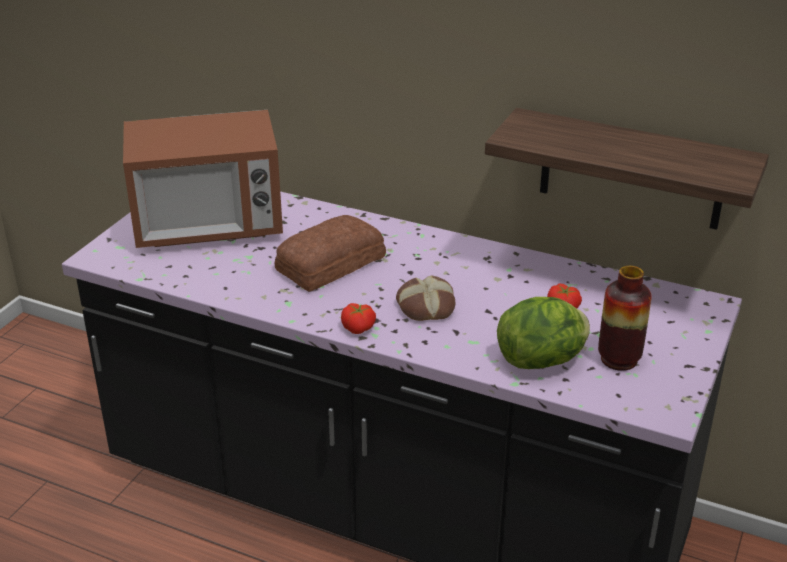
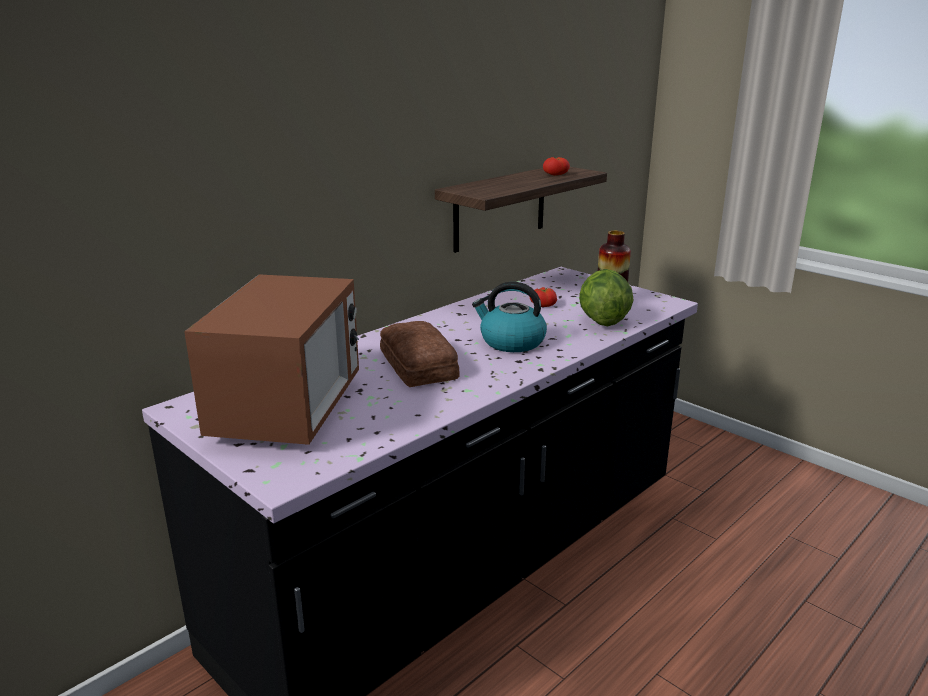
camera: 70 degrees left, 10 degrees down
(359, 328) = (526, 368): tomato -> tomato (555, 174)
(425, 306) = (511, 342): bread -> kettle

